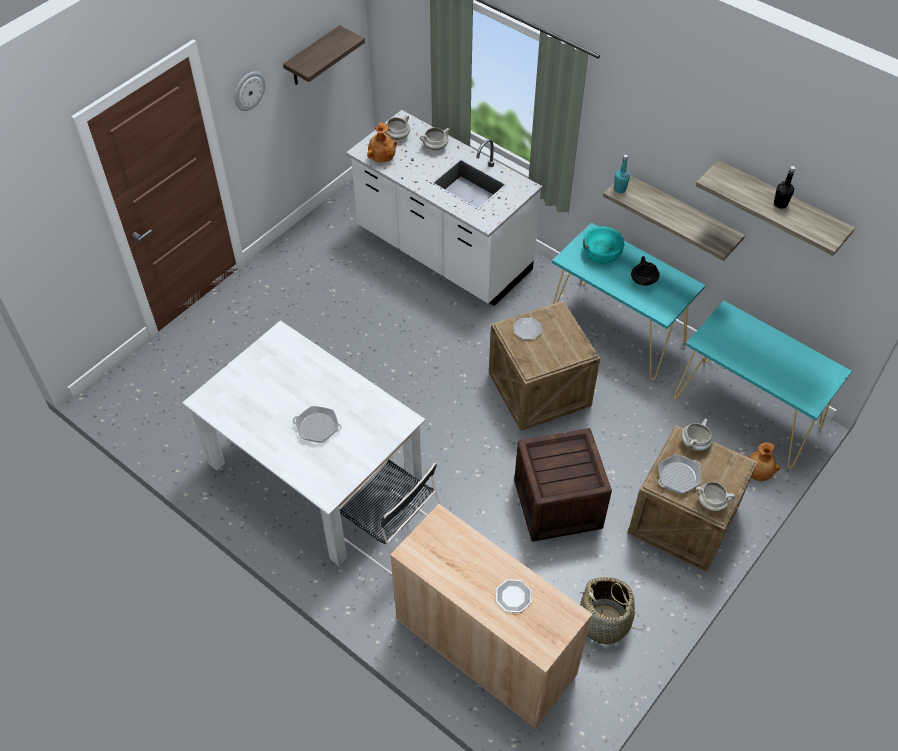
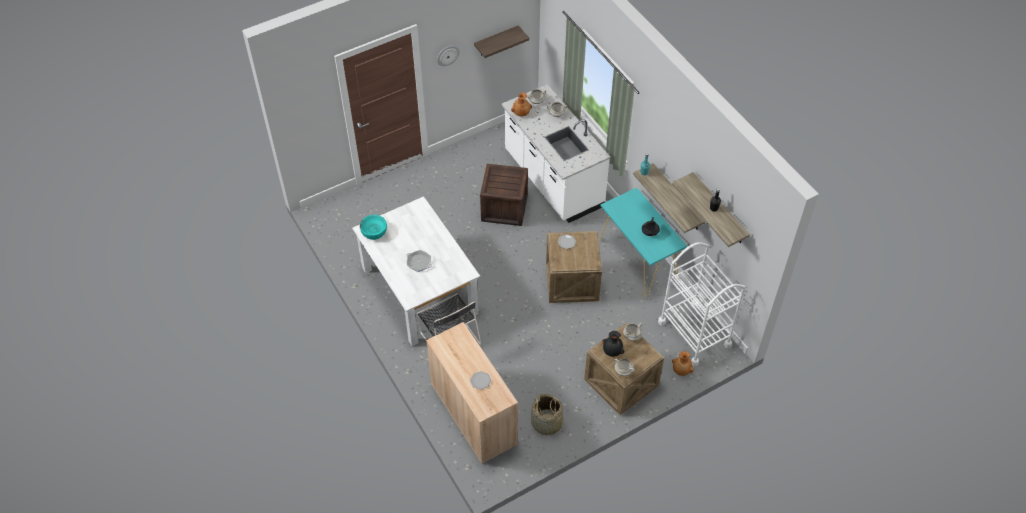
camera: 20 degrees right, 0 degrees up
(557, 504) = (551, 351): crate -> crate (504, 208)
(601, 253) = (633, 208): turquoise bowl -> turquoise bowl (374, 232)
(678, 477) = (612, 351): frying pan -> black vase
(747, 412) = (694, 333): turquoise console table -> white cart

